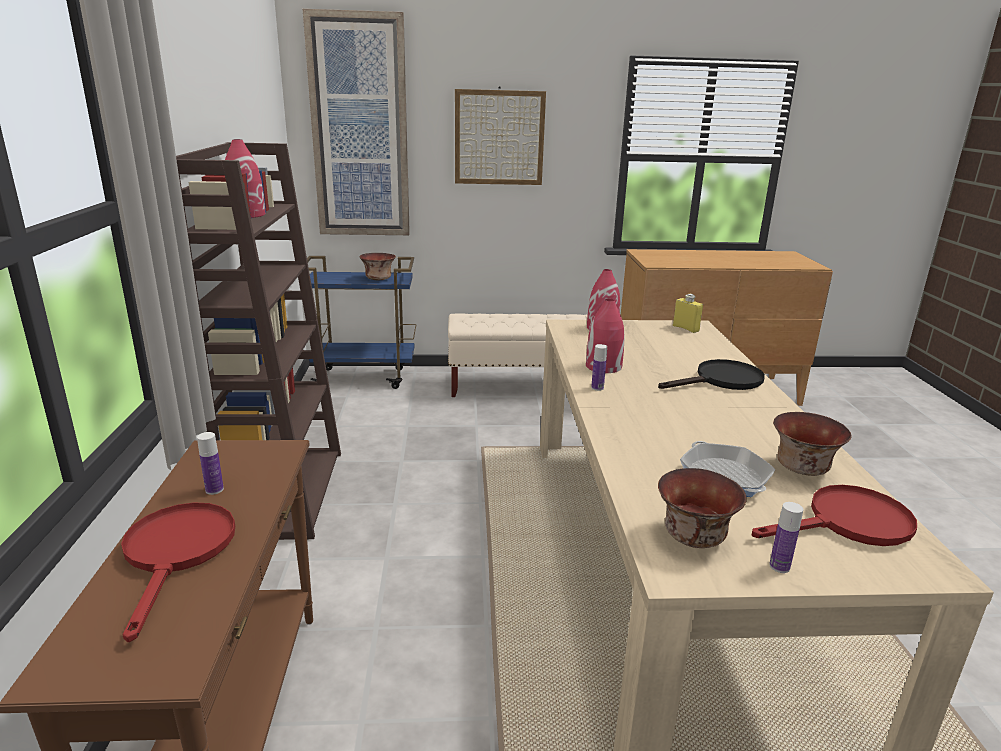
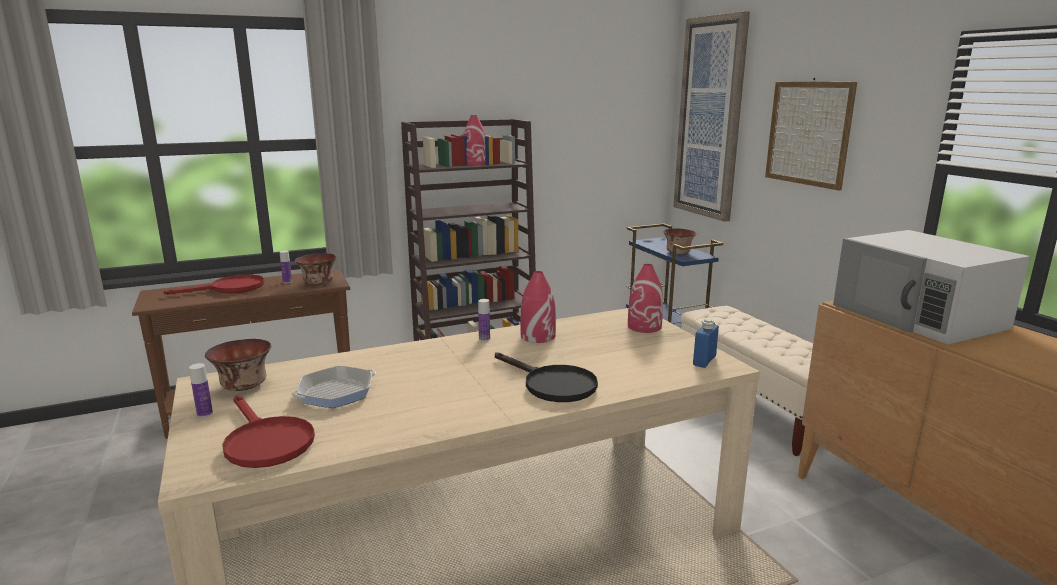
camera: 70 degrees right, 5 degrees down
(685, 259) = (919, 316): none -> white microwave
(685, 328) = (704, 361): yellow bottle -> blue bottle
(803, 468) = (363, 424): bowl -> bowl (318, 283)

